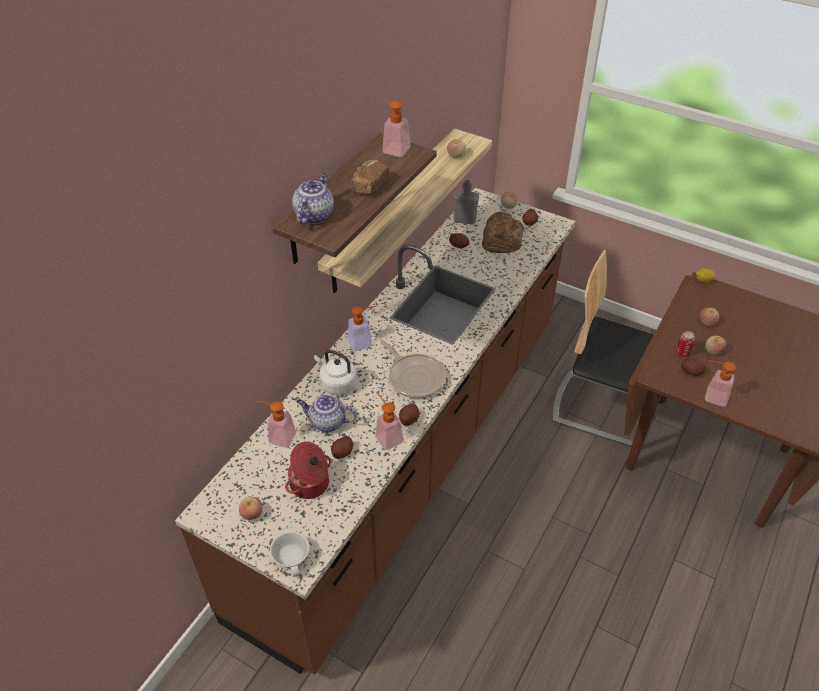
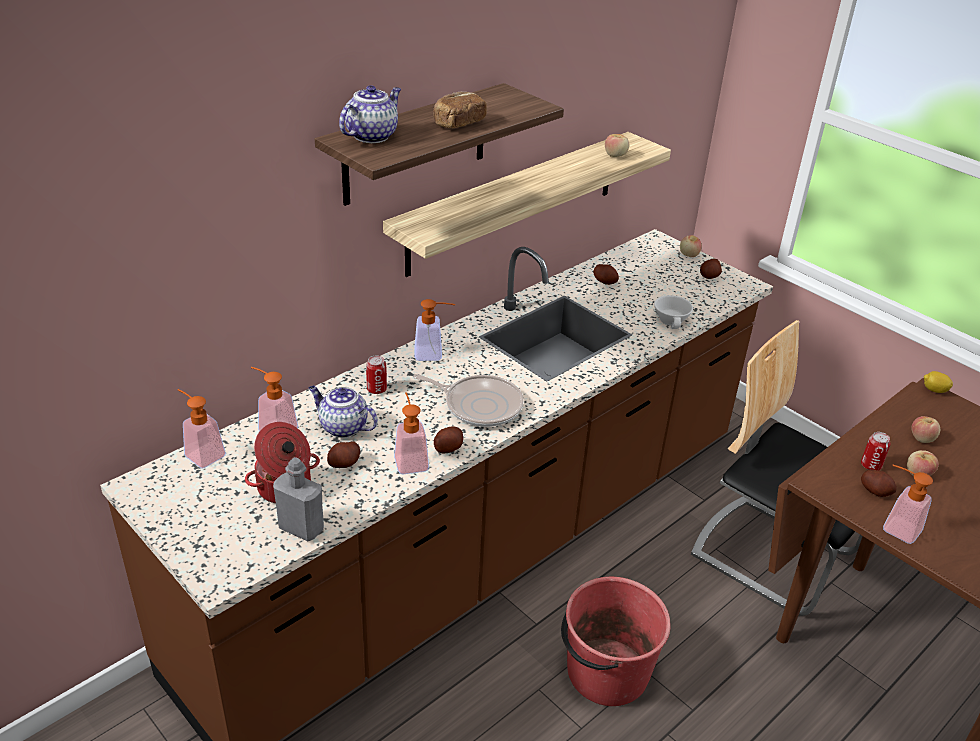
camera: 15 degrees right, 10 degrees down
(252, 514) = (195, 502): apple -> none
(293, 558) = (217, 563): white cup -> white cup (672, 320)
(337, 383) = (376, 389): white kettle -> can
(391, 149) = (508, 98): soap dispenser -> soap dispenser (201, 453)
(415, 377) = (479, 405): frying pan -> frying pan turned 45 degrees counterclockwise
(464, 220) = (625, 258): grey bottle -> grey bottle (301, 528)
(501, 238) = (665, 285): bread -> none
(526, 525) = (605, 672): none -> red bucket

